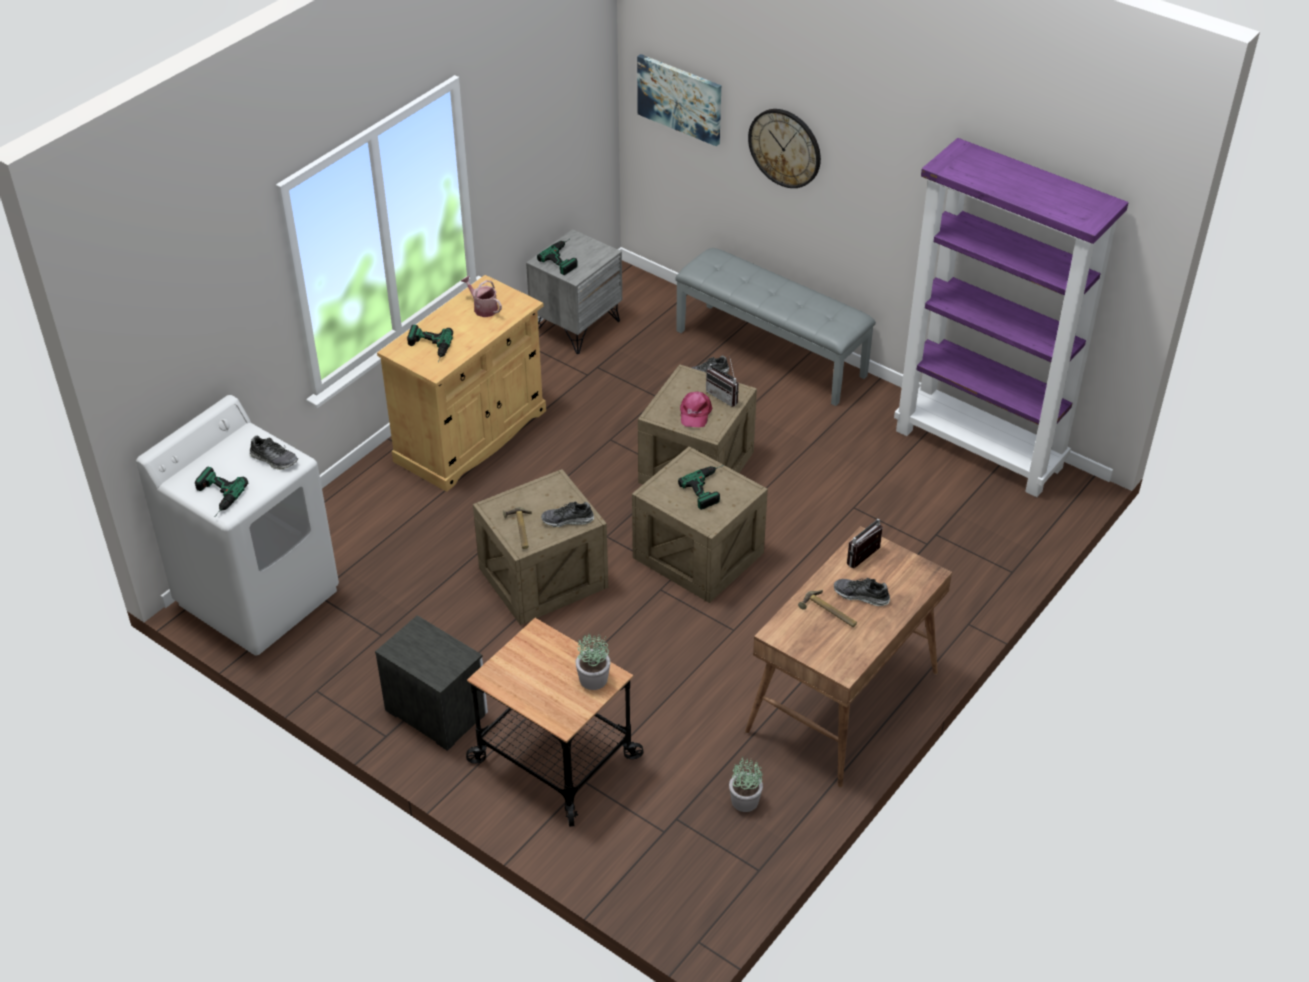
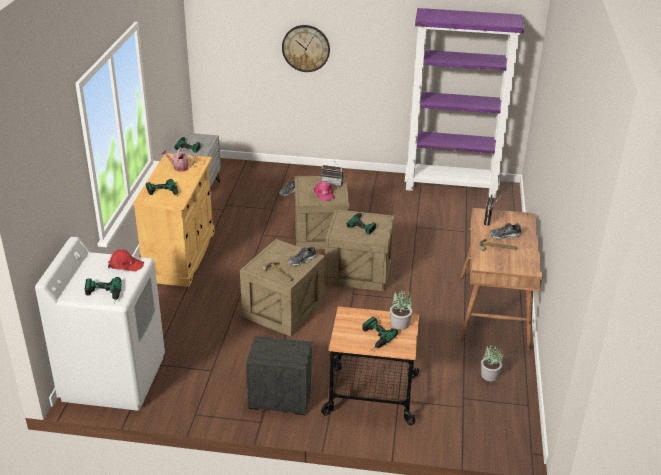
camera: 30 degrees left, 10 degrees down
(274, 459) = (125, 265): shoe -> red cap
(539, 686) = (373, 338): none -> power drill
(680, 99) = (232, 38): picture -> none
(771, 353) = (313, 174): grey bench -> none

